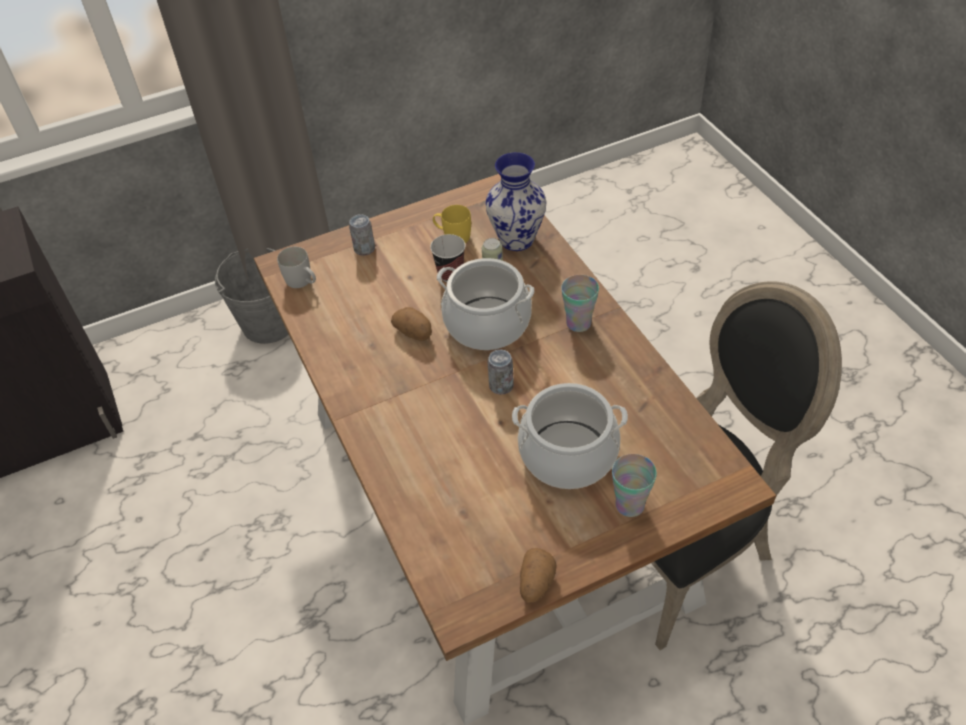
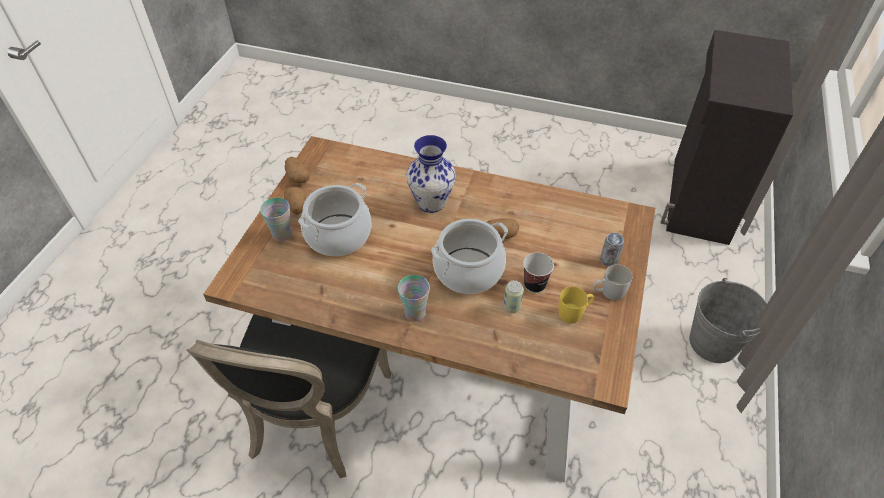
camera: 130 degrees right, 0 degrees up
(302, 282) = (604, 215): white mug -> white mug (608, 292)
(501, 386) = (414, 243): can -> none
(518, 239) = (530, 346): vase -> vase (430, 203)
(578, 532) = (297, 207): none -> potato

